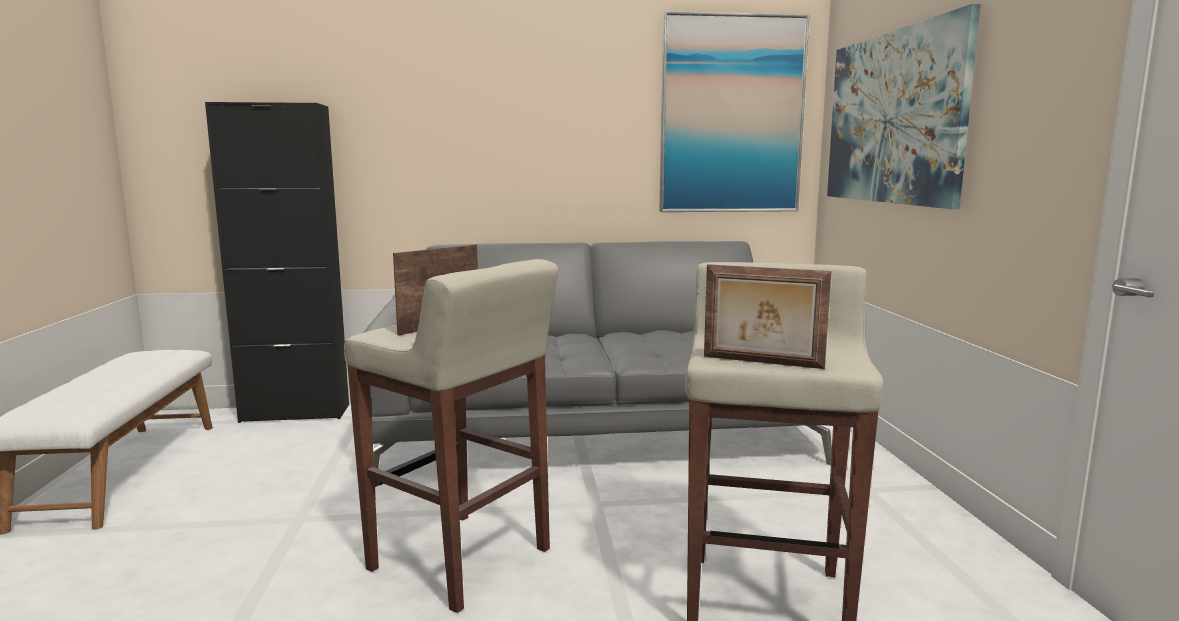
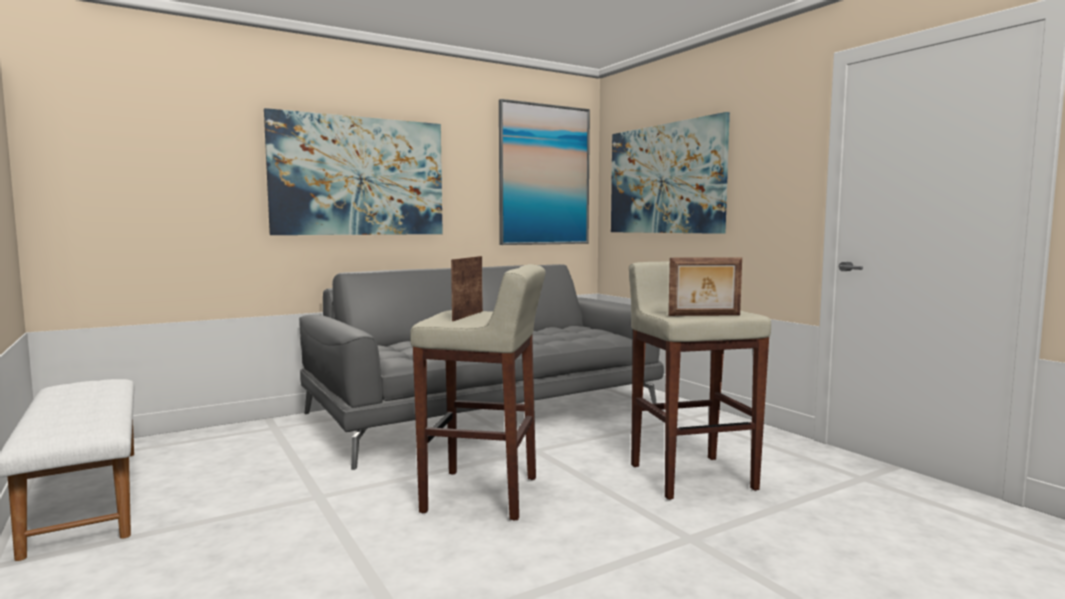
camera: 25 degrees left, 5 degrees down
(295, 413) = (207, 433): black cabinet -> none
(469, 126) = (359, 176): none -> picture

